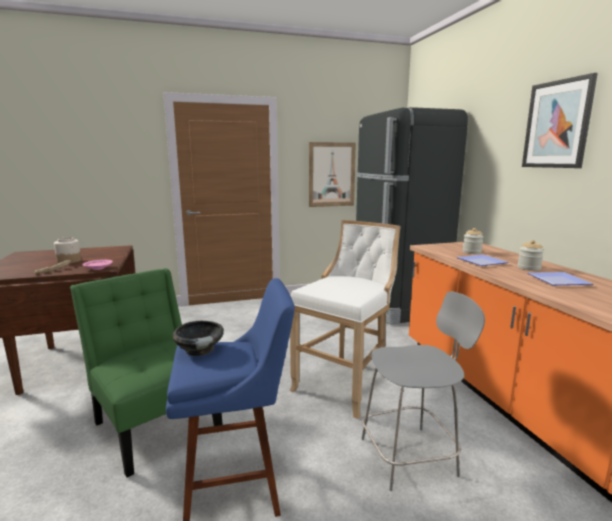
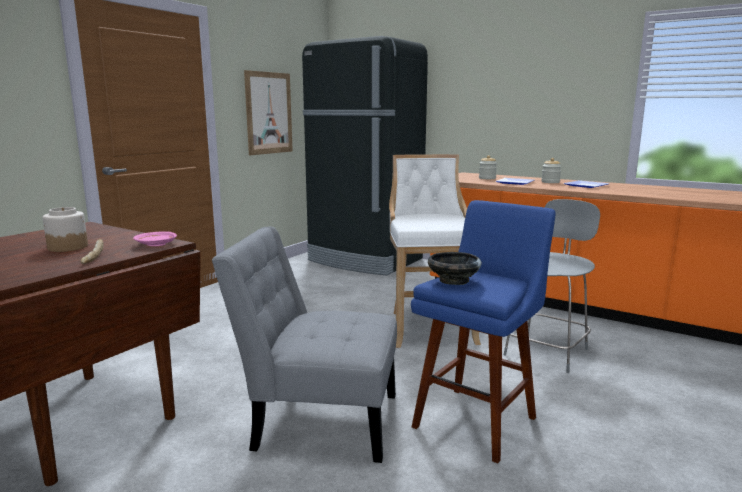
camera: 40 degrees left, 0 degrees up
(155, 422) = (318, 419): green chair -> grey chair
(557, 124) = (529, 62): picture -> none

